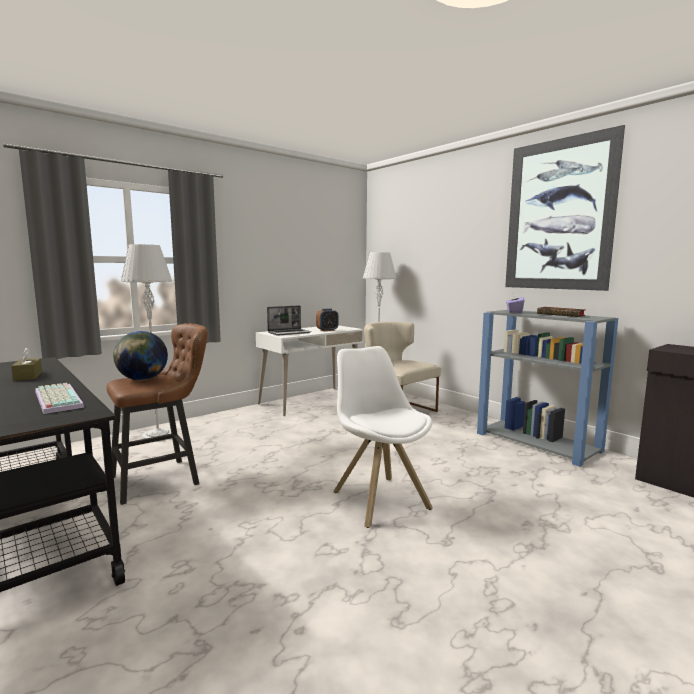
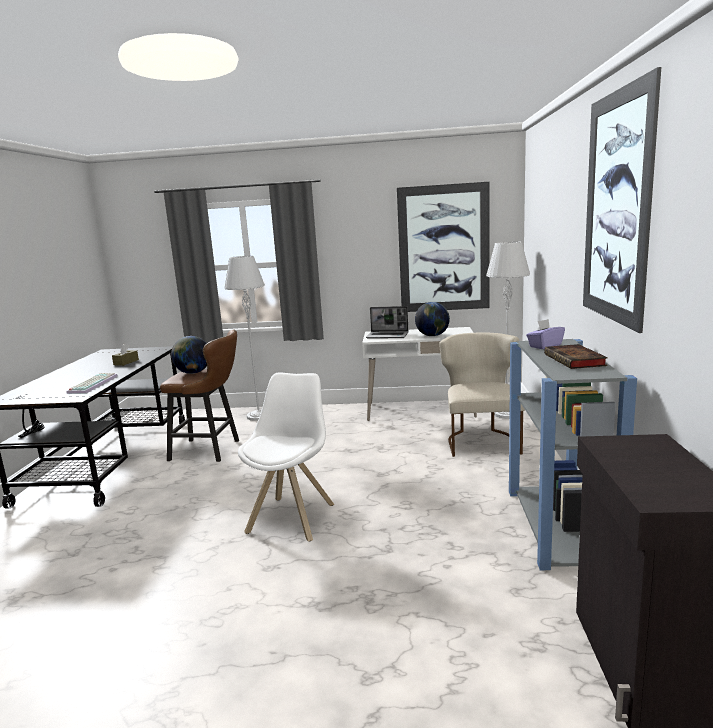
camera: 45 degrees right, 5 degrees up
(316, 257) = (444, 249): none -> picture
(327, 330) = (432, 335): alarm clock -> globe

